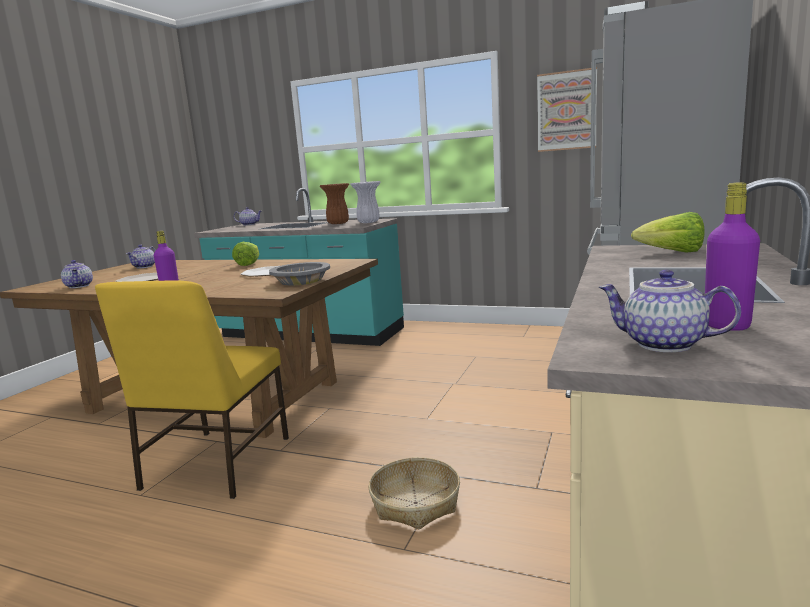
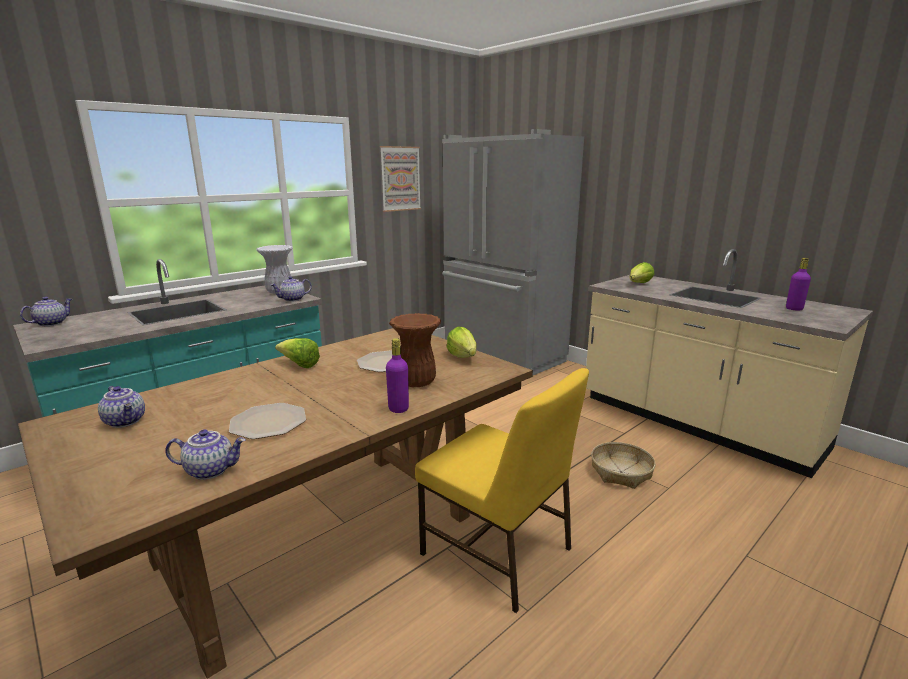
camera: 65 degrees left, 5 degrees up
(301, 281) = (463, 356): grey bowl -> lettuce
(337, 223) = (241, 299): brown vase -> brown vase (417, 383)
(662, 344) = (817, 318): teapot -> teapot (292, 299)

